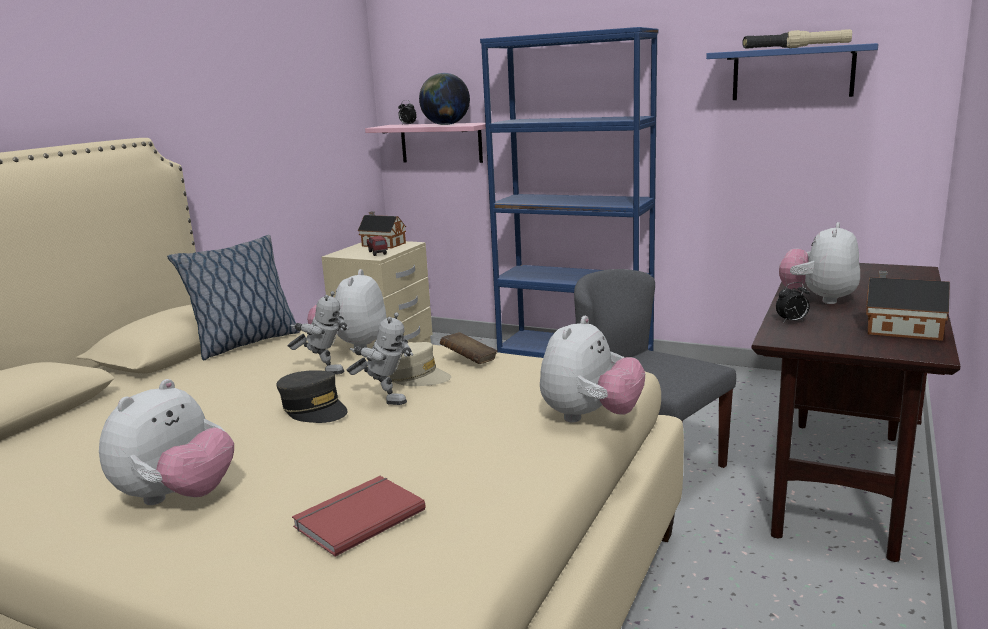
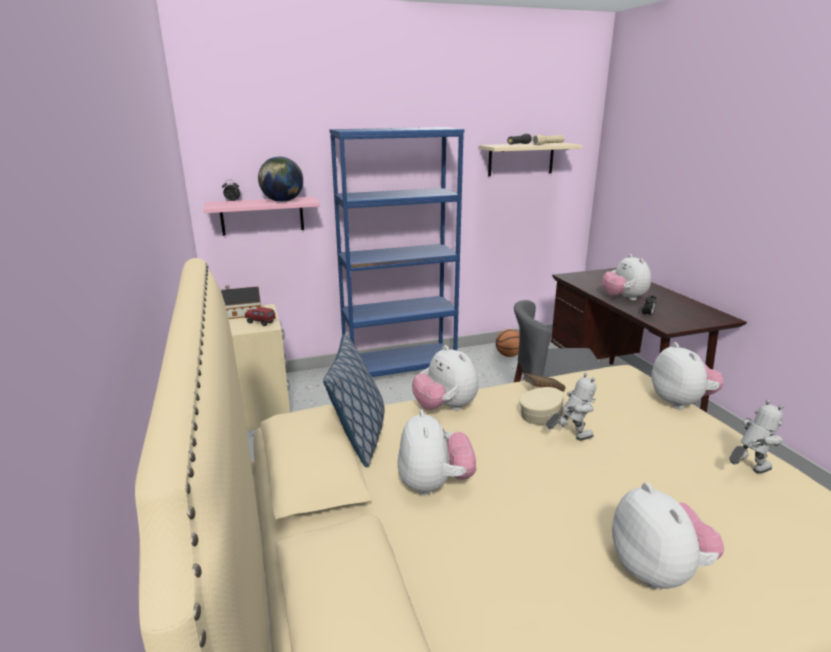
camera: 45 degrees left, 5 degrees up
(209, 385) = (434, 484): none -> plush toy
(314, 409) = (557, 465): grey cap -> none
(324, 371) = (482, 435): toy robot -> toy robot (747, 471)
(357, 517) = (763, 515): red book -> none
(738, 385) = (508, 355): none -> basketball
(792, 73) = (521, 159): blue shelf -> beige shelf
(900, 330) = (690, 308): toy house -> none

